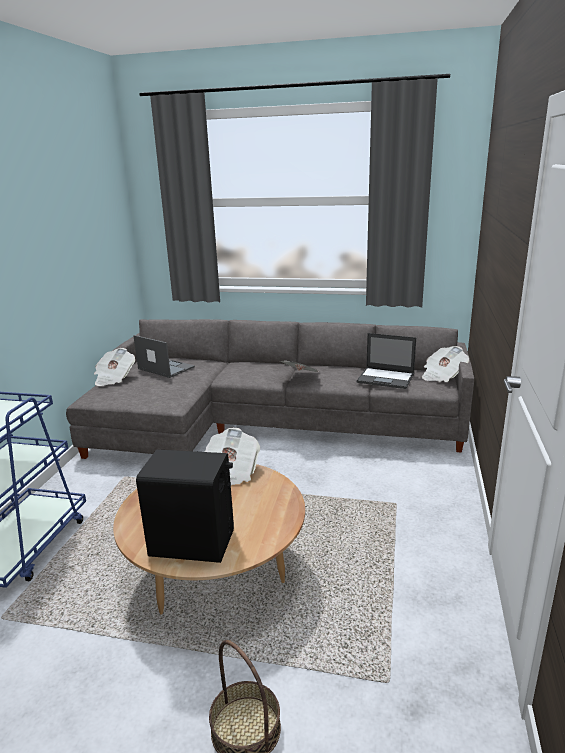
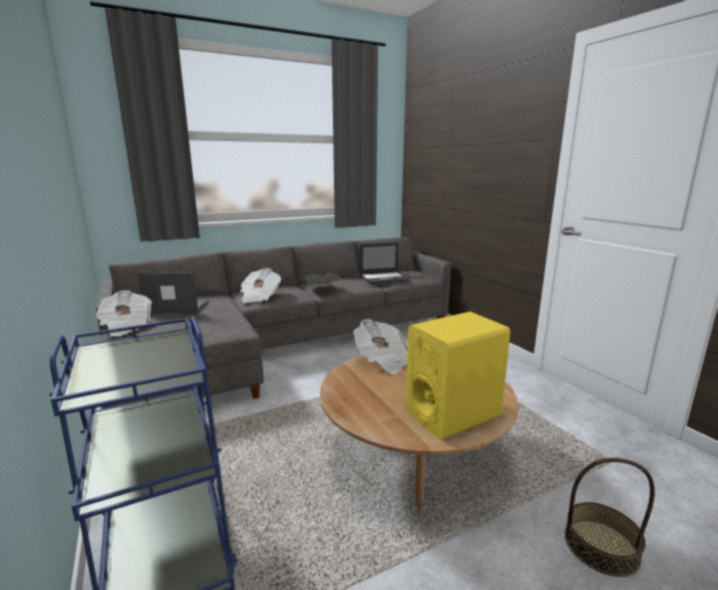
camera: 40 degrees left, 5 degrees down
(193, 543) = (453, 414): black speaker -> yellow speaker
(442, 375) = (414, 270): newspaper -> newspaper (259, 297)

